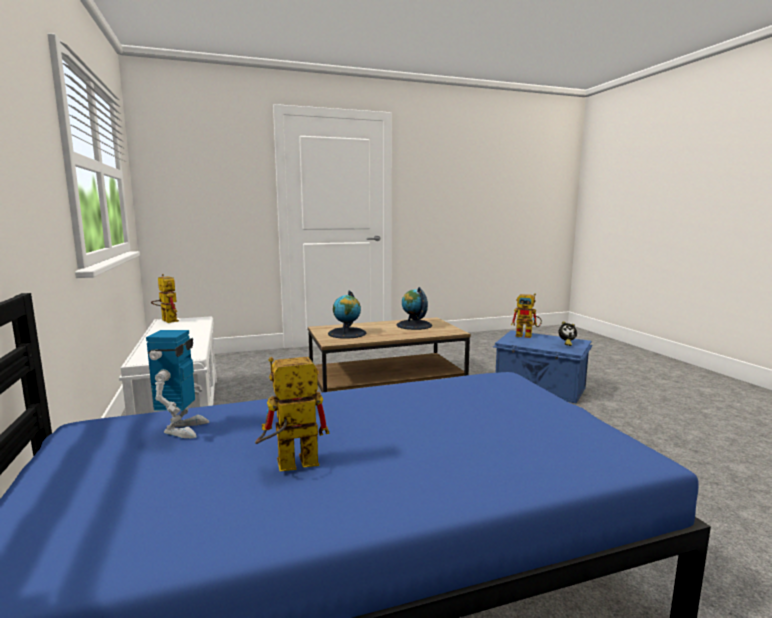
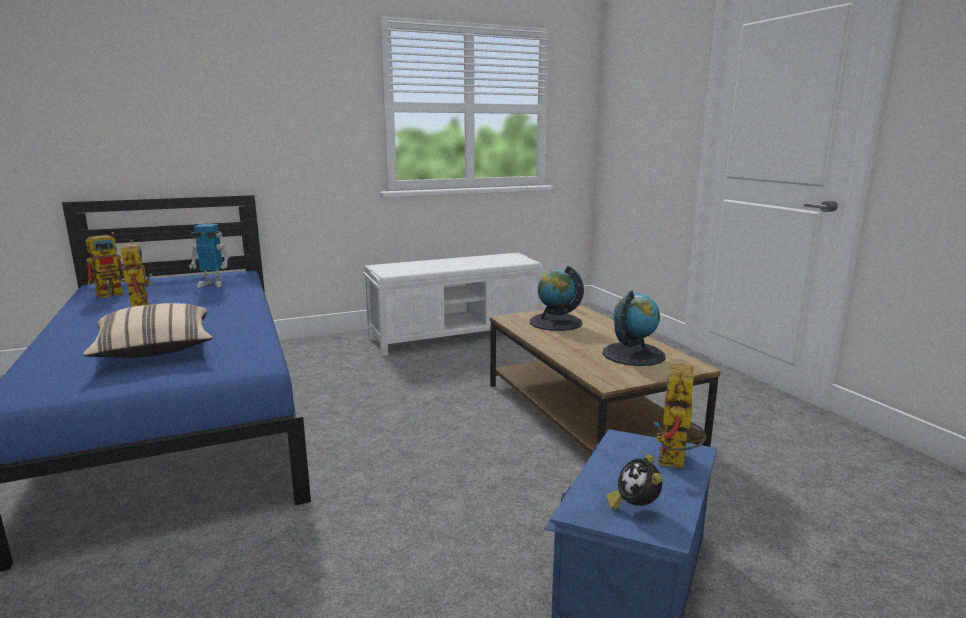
camera: 85 degrees right, 5 degrees up
(167, 320) = (512, 255): toy robot -> toy robot (115, 293)
(486, 418) = (155, 351): none -> beige pillow

